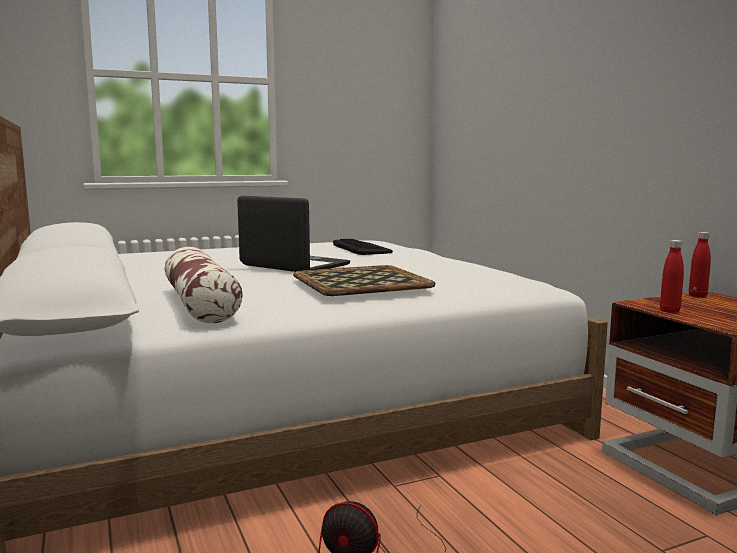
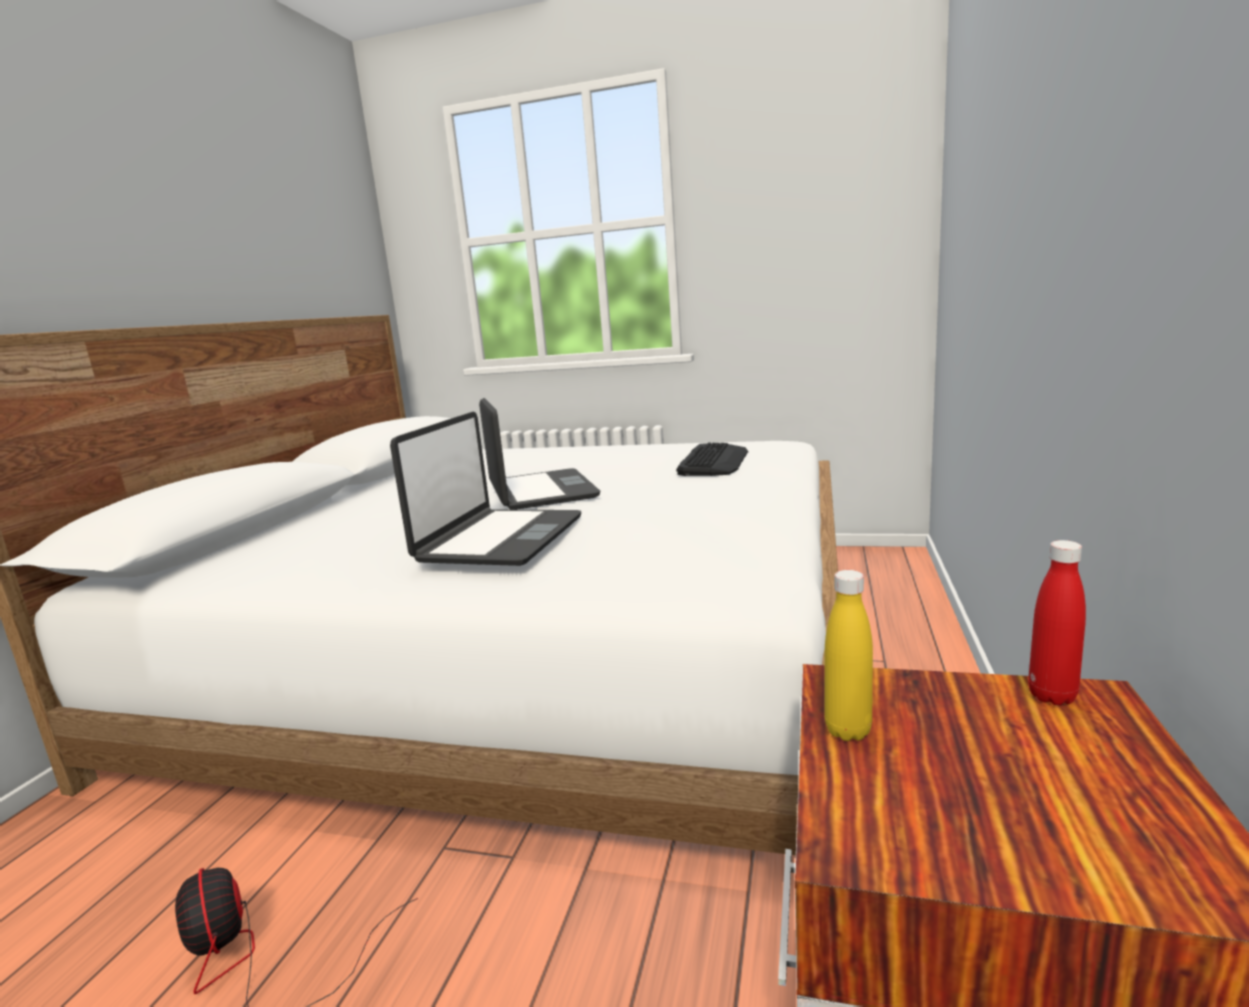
camera: 40 degrees right, 5 degrees up
(200, 304) = (303, 549): pillow -> none
(360, 281) = (499, 539): tray -> laptop
(669, 311) = (848, 730): red bottle -> yellow bottle

